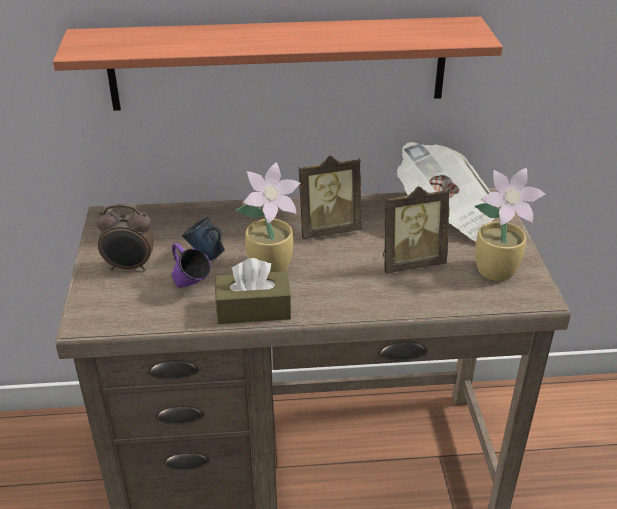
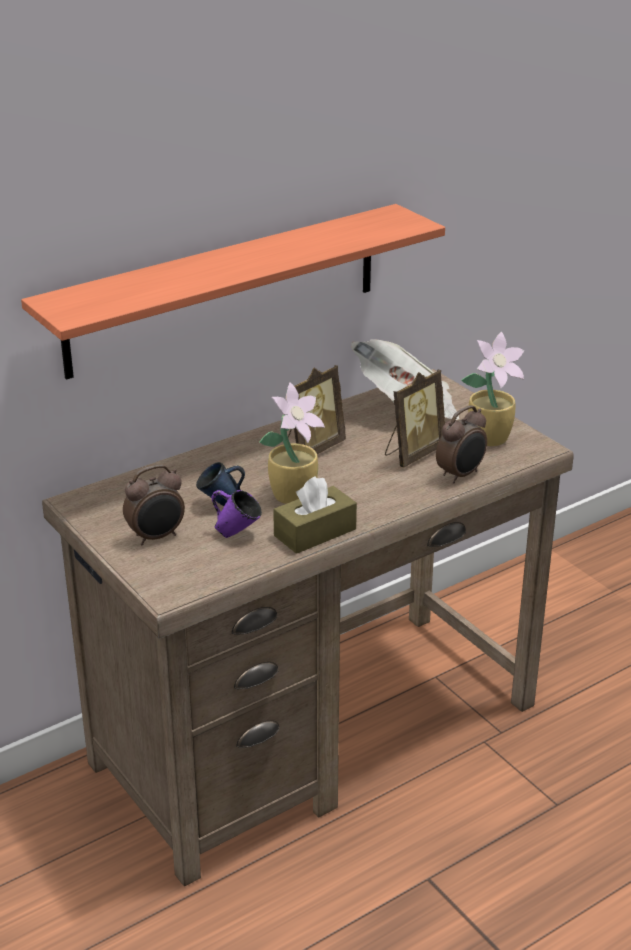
camera: 30 degrees left, 5 degrees down
(435, 299) = (461, 475): none -> alarm clock

